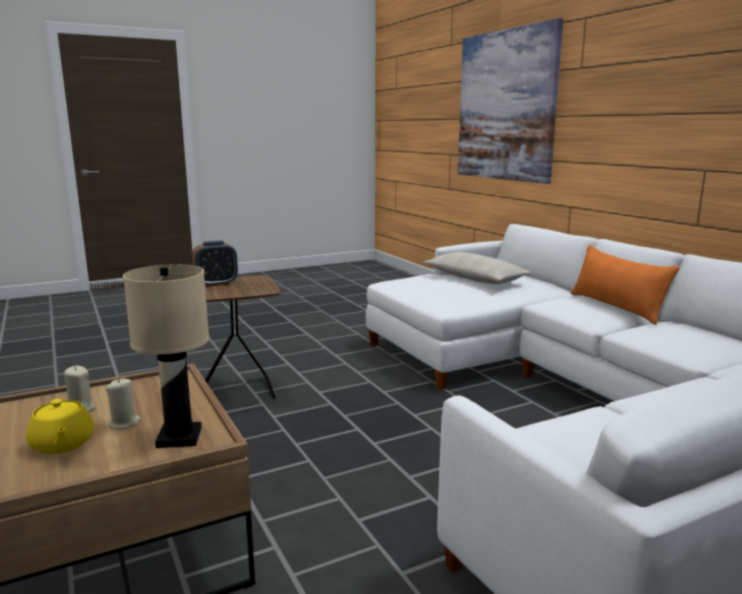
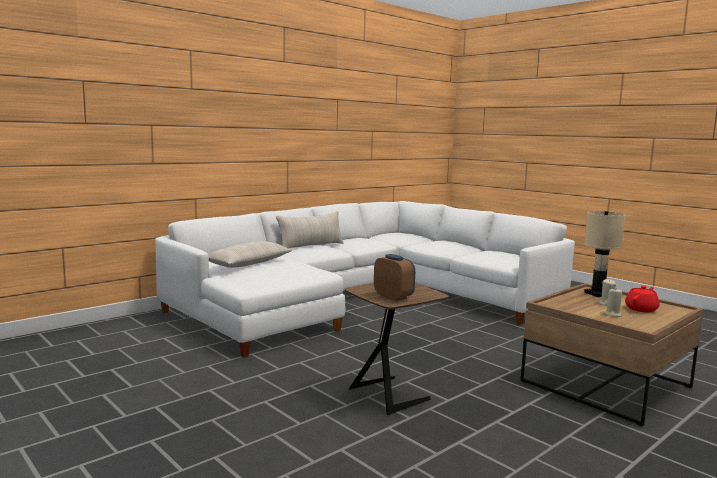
camera: 105 degrees left, 5 degrees down
(62, 444) = (641, 309): yellow teapot -> red teapot
(506, 106) = (104, 112): picture -> none
(616, 307) = (311, 246): orange pillow -> beige pillow

